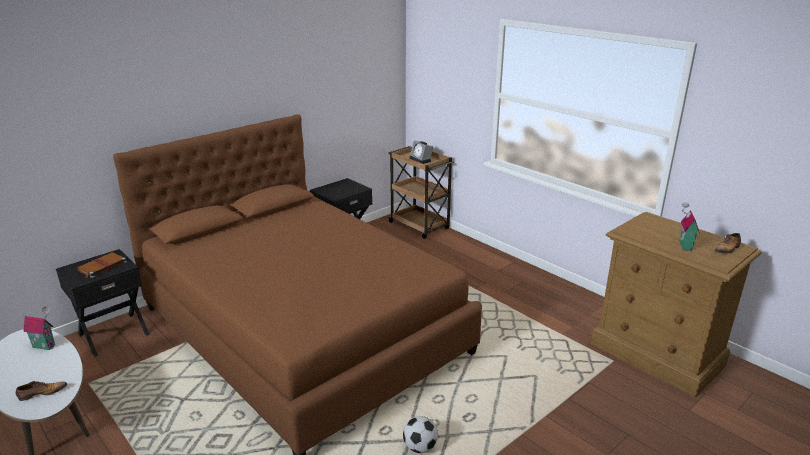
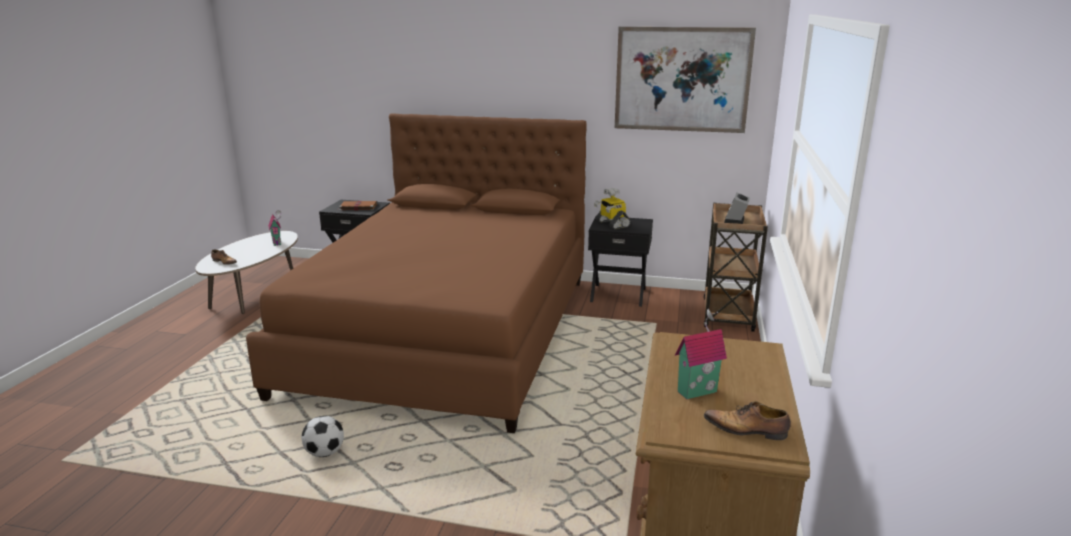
camera: 55 degrees right, 5 degrees down
(335, 191) = (611, 224): none -> toy robot
(352, 66) = (682, 80): none -> picture

